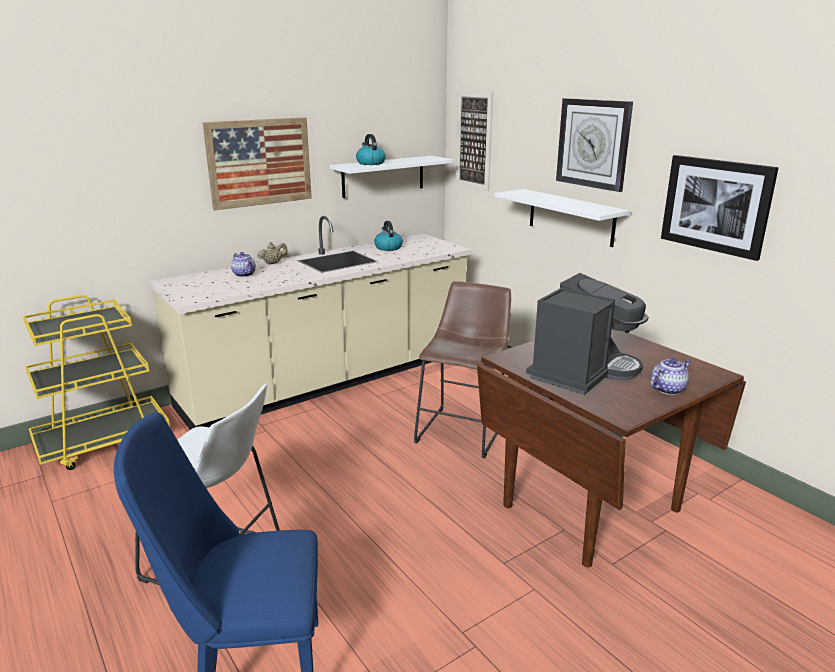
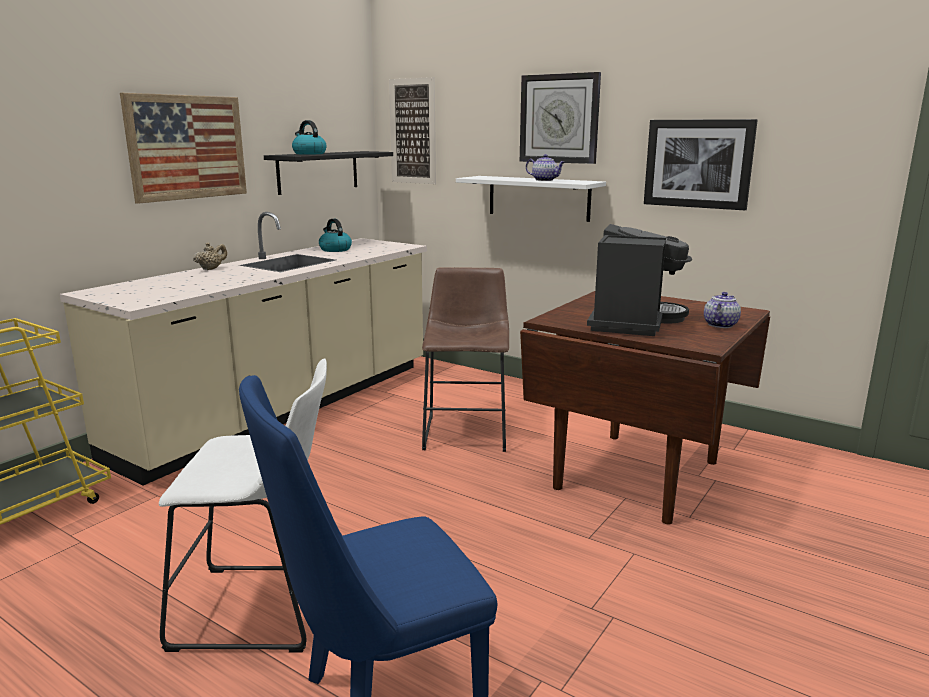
camera: 20 degrees left, 5 degrees down
(244, 274) = (185, 279): teapot -> teapot (545, 180)
(383, 176) = (318, 172): white shelf -> black shelf

